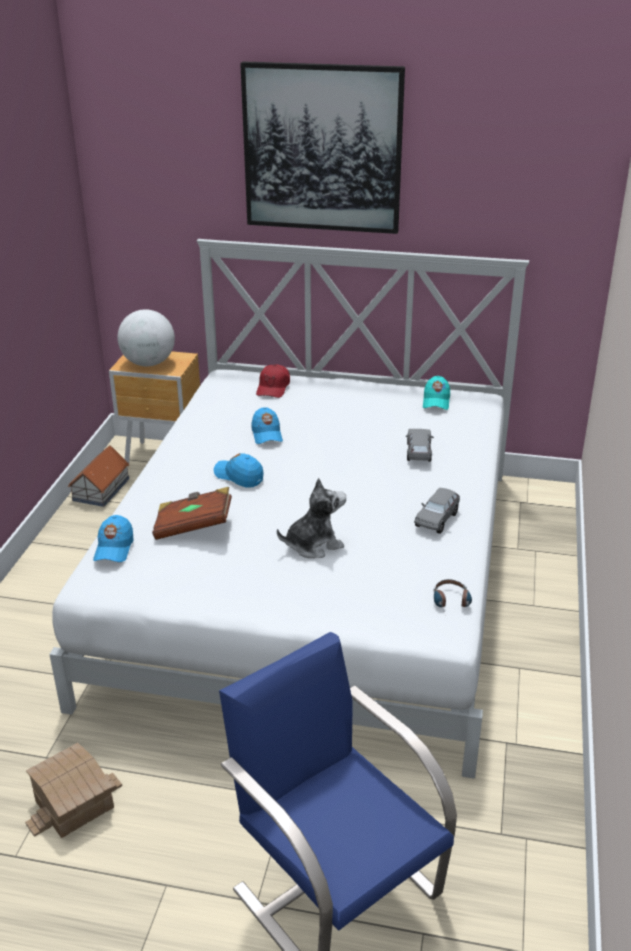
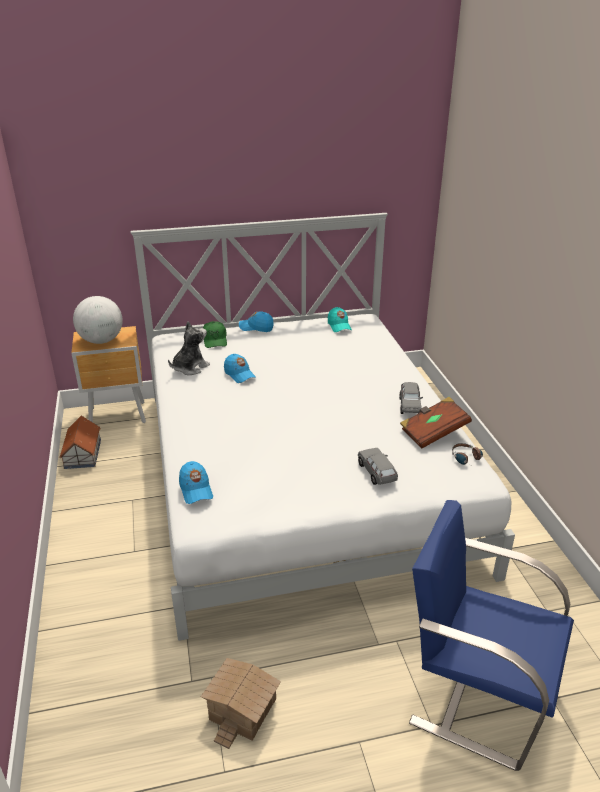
camera: 25 degrees left, 0 degrees up
(193, 526) = (245, 455): brown book -> brown book (433, 432)
(239, 476) = (246, 410): blue cap -> blue cap (256, 327)
(273, 388) = (215, 340): red cap -> green cap
(313, 545) = (342, 445): plush toy -> plush toy (190, 368)
(322, 148) = (229, 145): picture -> none
(418, 452) = (358, 363): grey toy car -> grey toy car (377, 473)

